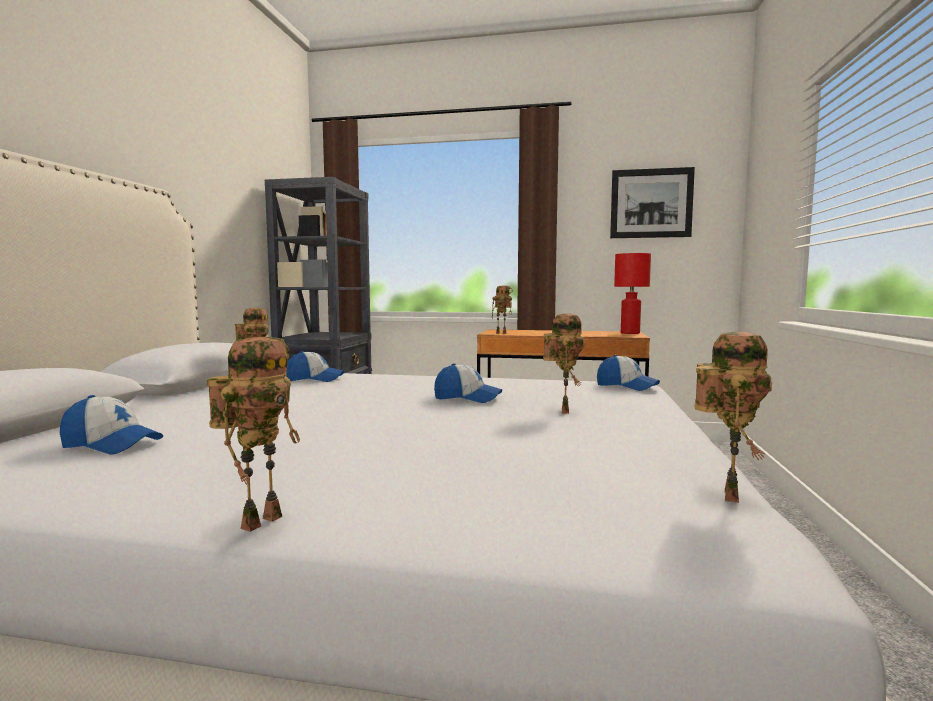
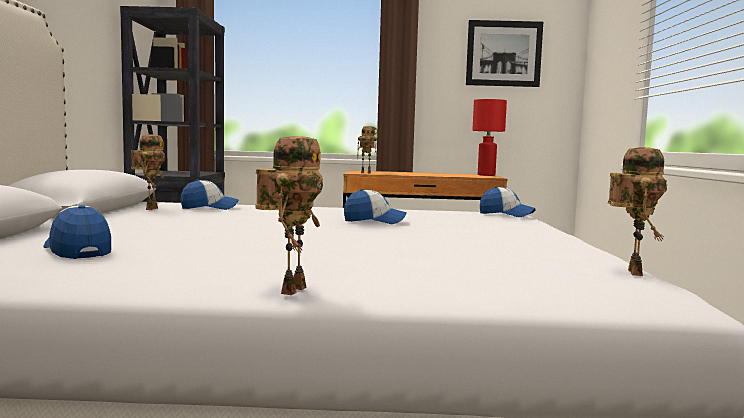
camera: 10 degrees left, 0 degrees up
(111, 445) = (78, 250): cap -> cap turned 135 degrees counterclockwise
(562, 410) = (466, 229): toy robot -> none

